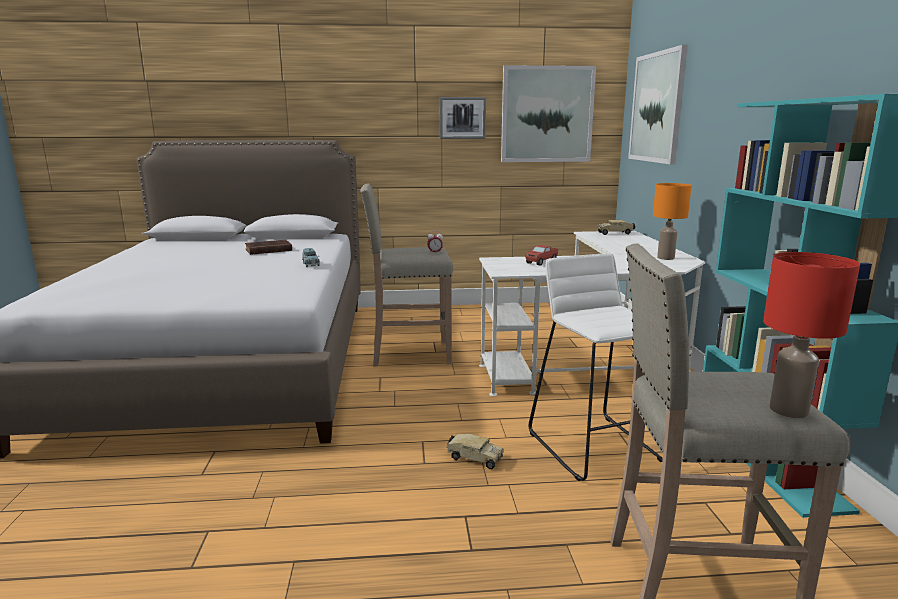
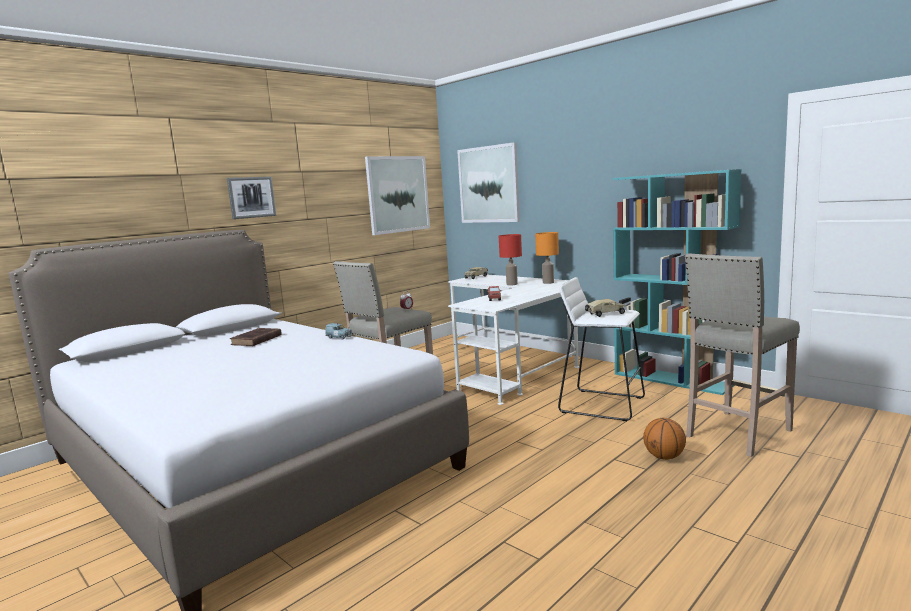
camera: 40 degrees left, 5 degrees down
(462, 118) = (341, 201): picture -> picture (251, 197)
(473, 458) = (561, 435): toy truck -> toy truck (604, 314)
(523, 549) = (664, 457): none -> basketball
(787, 410) = (772, 319): red table lamp -> red table lamp (511, 284)

